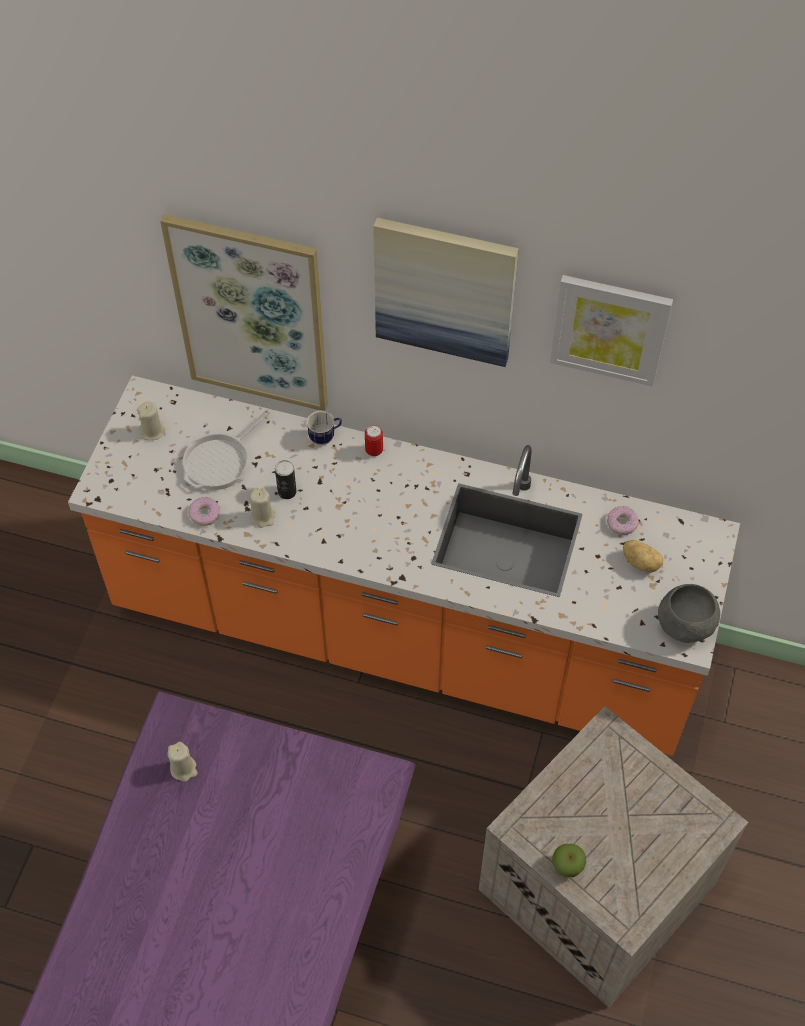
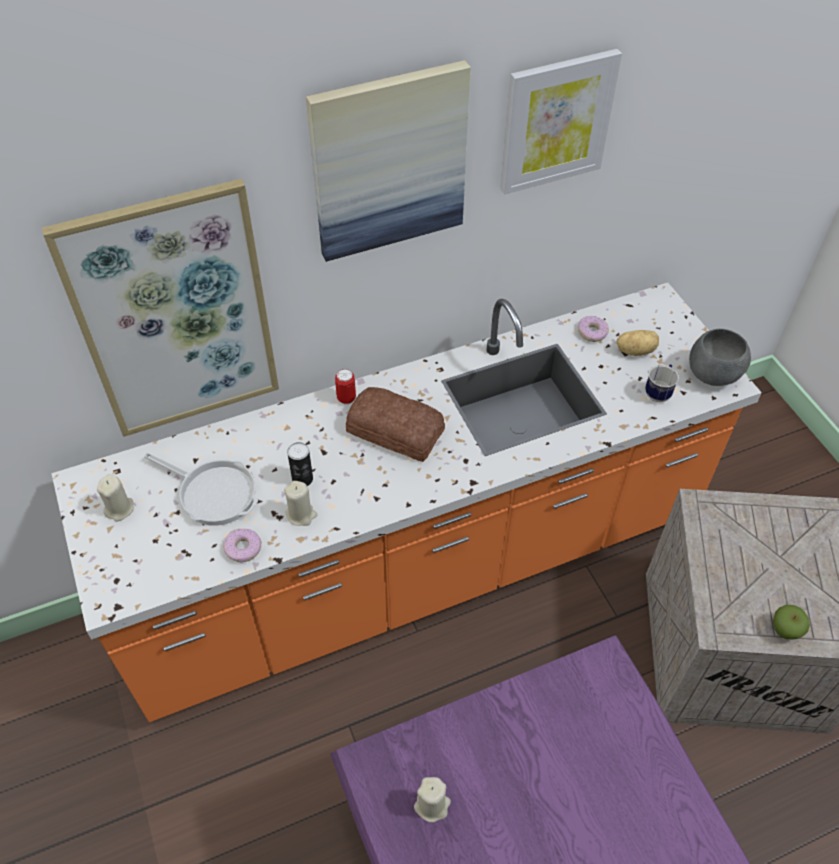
camera: 40 degrees left, 5 degrees down
(220, 461) = (214, 492): frying pan -> frying pan turned 60 degrees counterclockwise
(325, 437) = (292, 413): mug -> mug (659, 392)
(386, 498) = (395, 429): none -> bread

